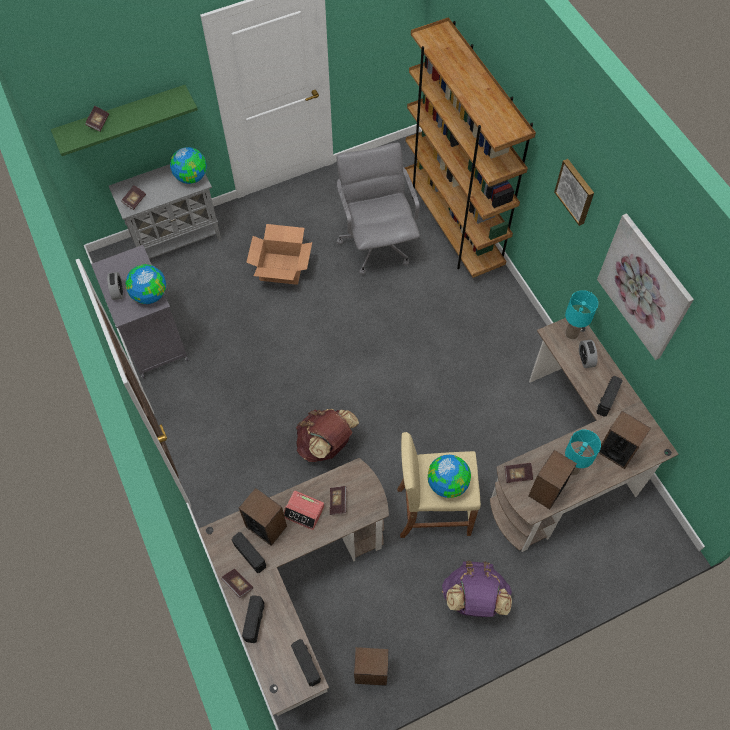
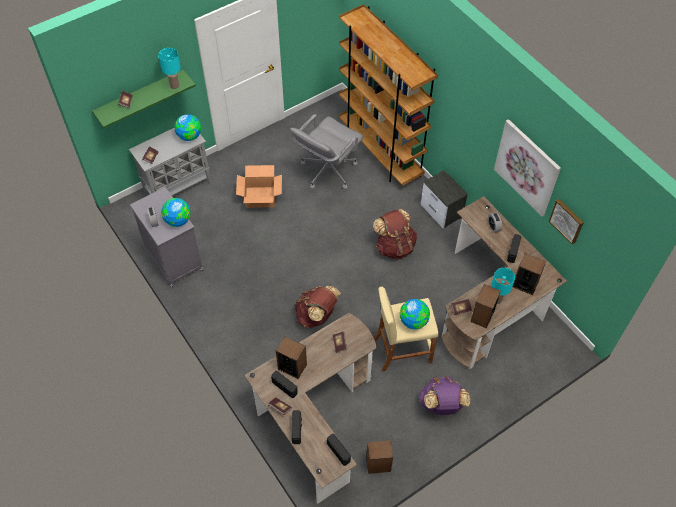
camera: 10 degrees left, 5 degrees down
(304, 512) = (317, 353): alarm clock -> none
(377, 243) = (327, 171): grey office chair -> grey office chair turned 120 degrees counterclockwise
(448, 361) = (394, 246): none -> brown backpack
(521, 319) = (441, 211): none -> nightstand
(572, 334) = (481, 211): turquoise table lamp -> turquoise table lamp (175, 86)
(576, 191) = (471, 110): picture -> picture (567, 220)

